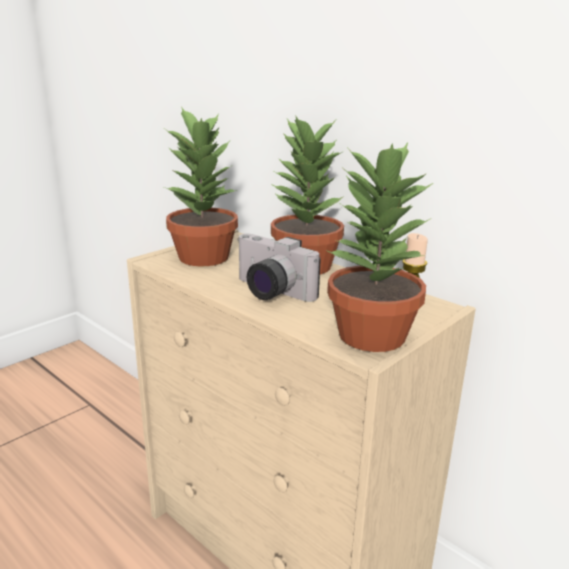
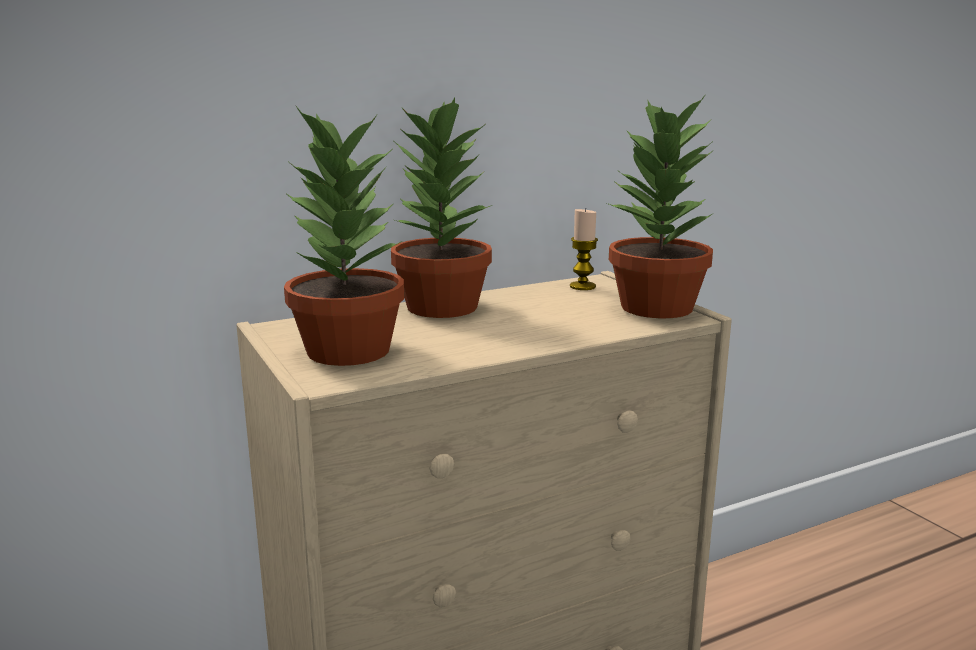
camera: 70 degrees left, 5 degrees down
(268, 292) = (513, 332): camera -> none

